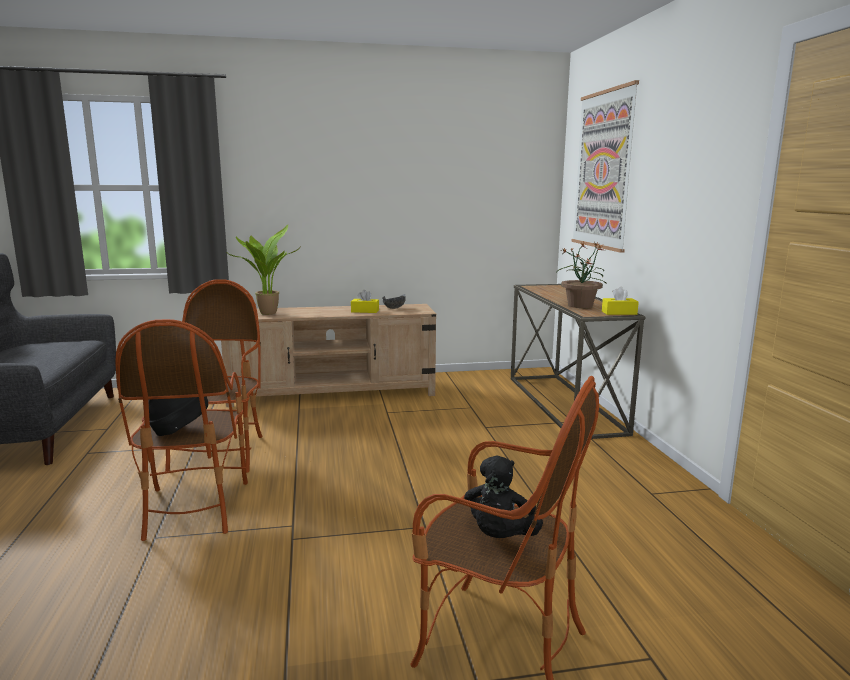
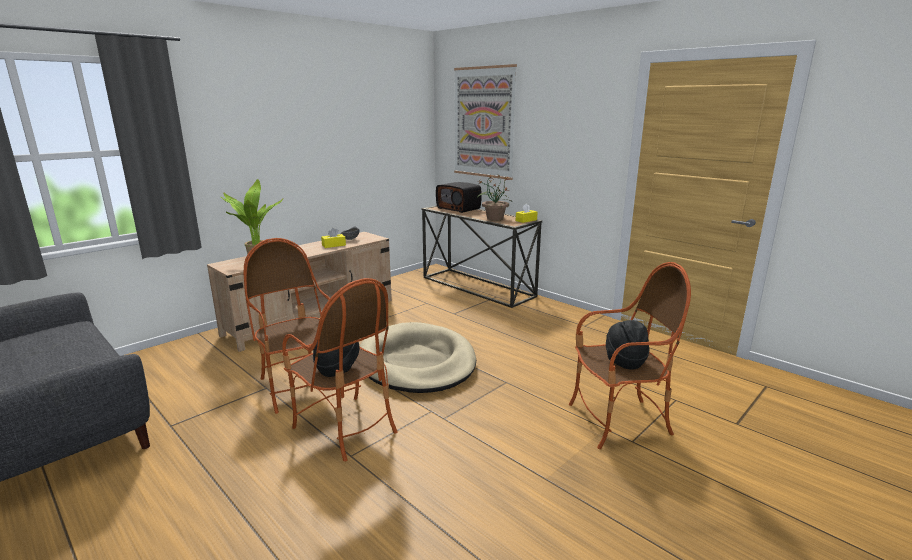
camera: 35 degrees left, 5 degrees up
(360, 468) = (417, 362): none -> beige dog bed
(500, 537) = (624, 361): black plush toy -> black hat
(560, 290) = (459, 208): none -> radio

